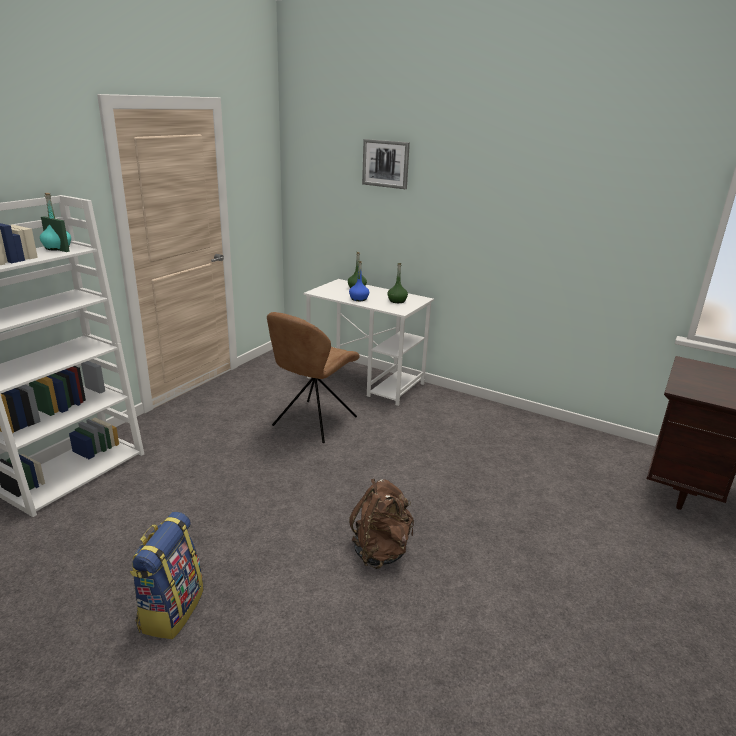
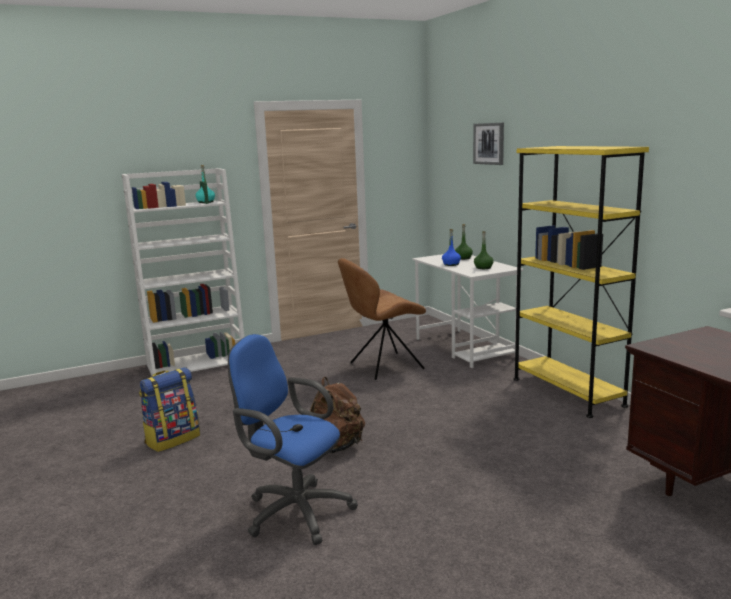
camera: 35 degrees right, 10 degrees down
(434, 660) = (293, 511): none -> blue office chair
(503, 416) = (567, 392): none -> yellow bookcase

